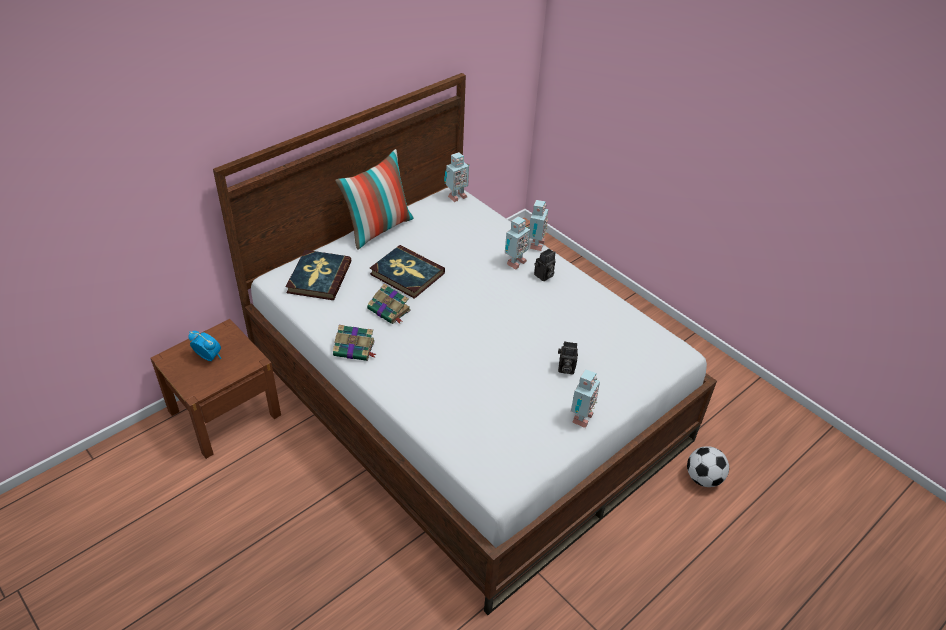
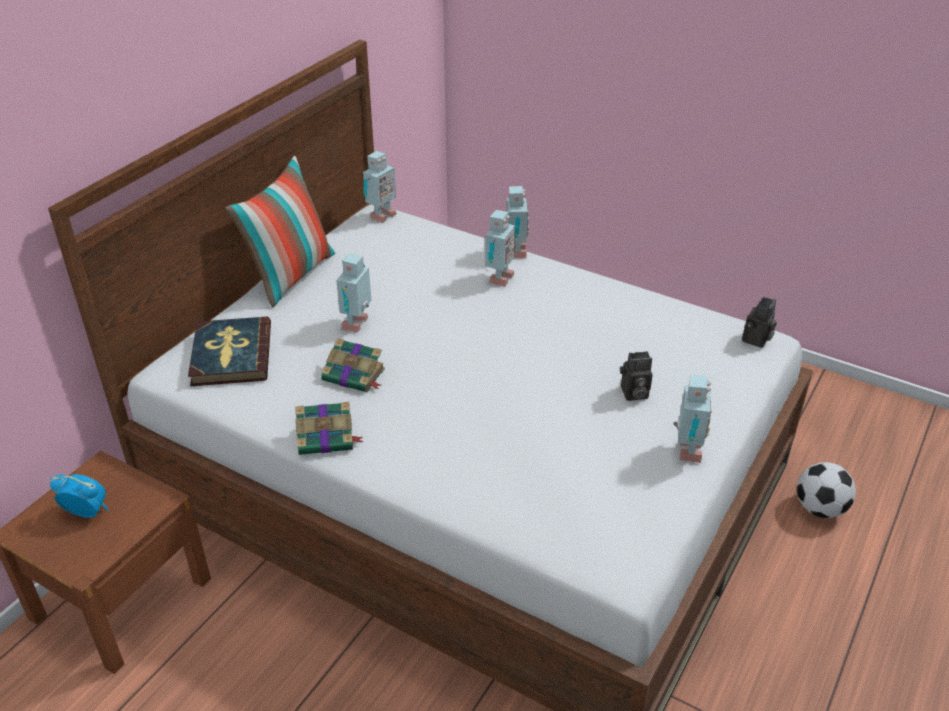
camera: 15 degrees left, 5 degrees down
(407, 274) = (358, 324): book -> toy robot
(543, 276) = (545, 287): camera -> camera (756, 340)

